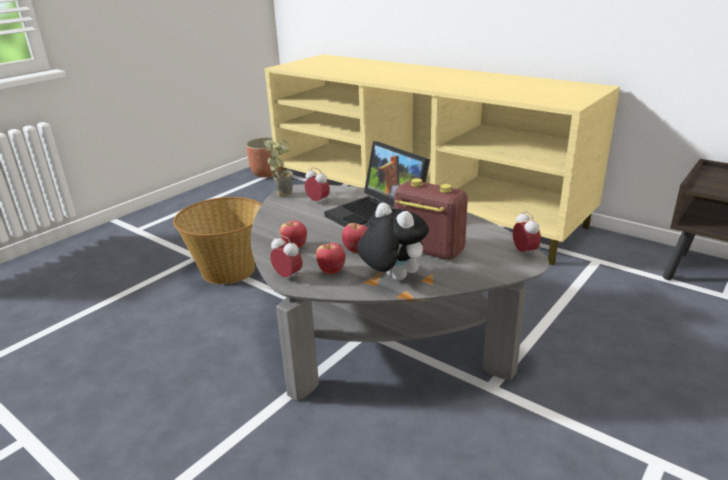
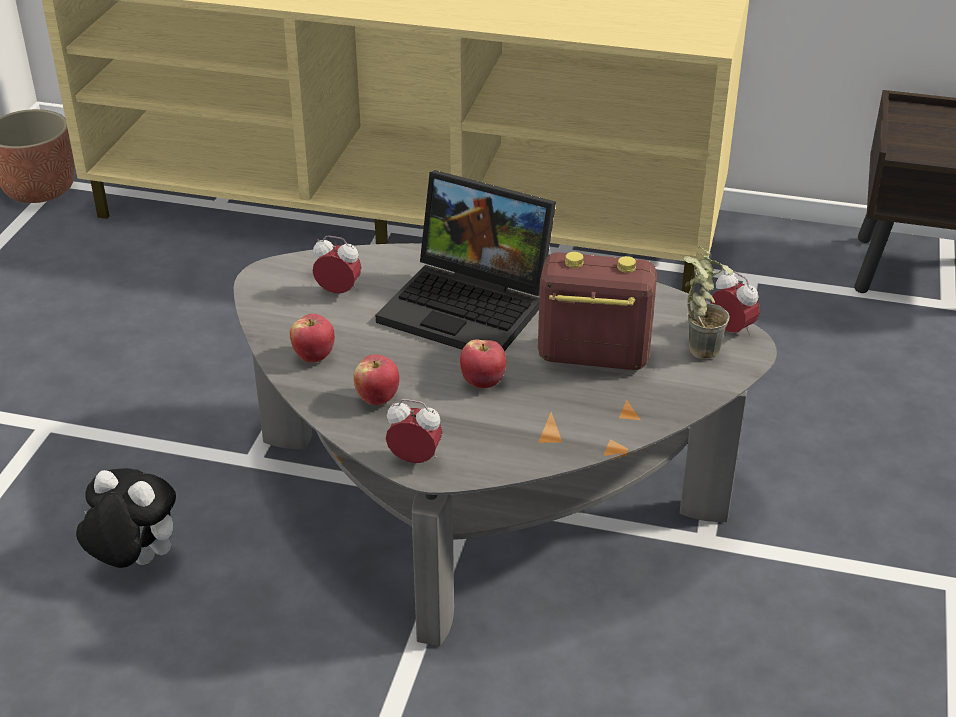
camera: 25 degrees left, 10 degrees up
(229, 270) = (136, 438): basket -> none
(283, 192) = (257, 282): potted plant -> potted plant (696, 346)
(331, 271) = (475, 432): apple -> apple (314, 356)
(392, 278) = (575, 422): plush toy -> plush toy (134, 561)

